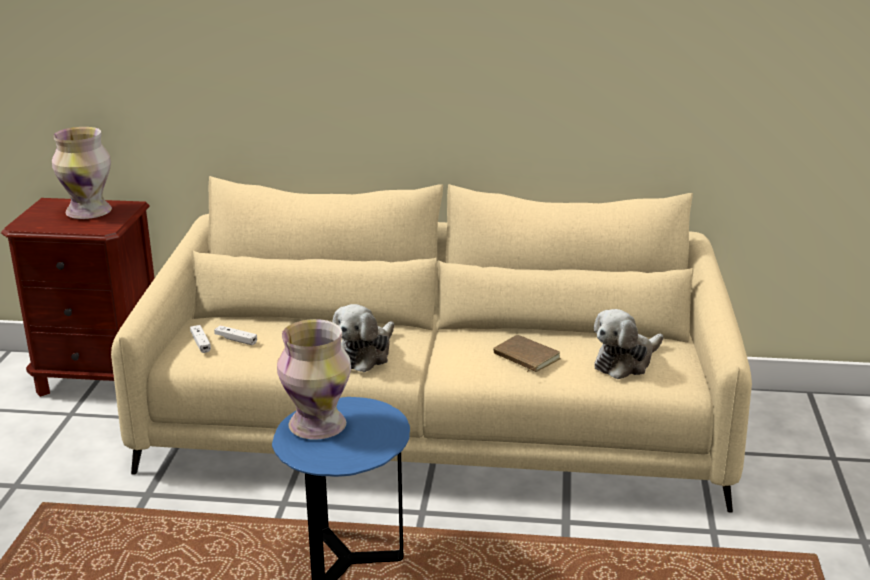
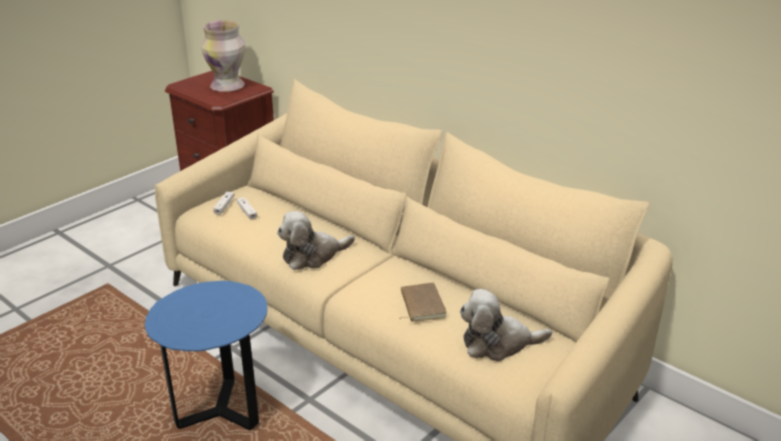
camera: 35 degrees right, 5 degrees up
(319, 426) = (200, 300): vase -> none

